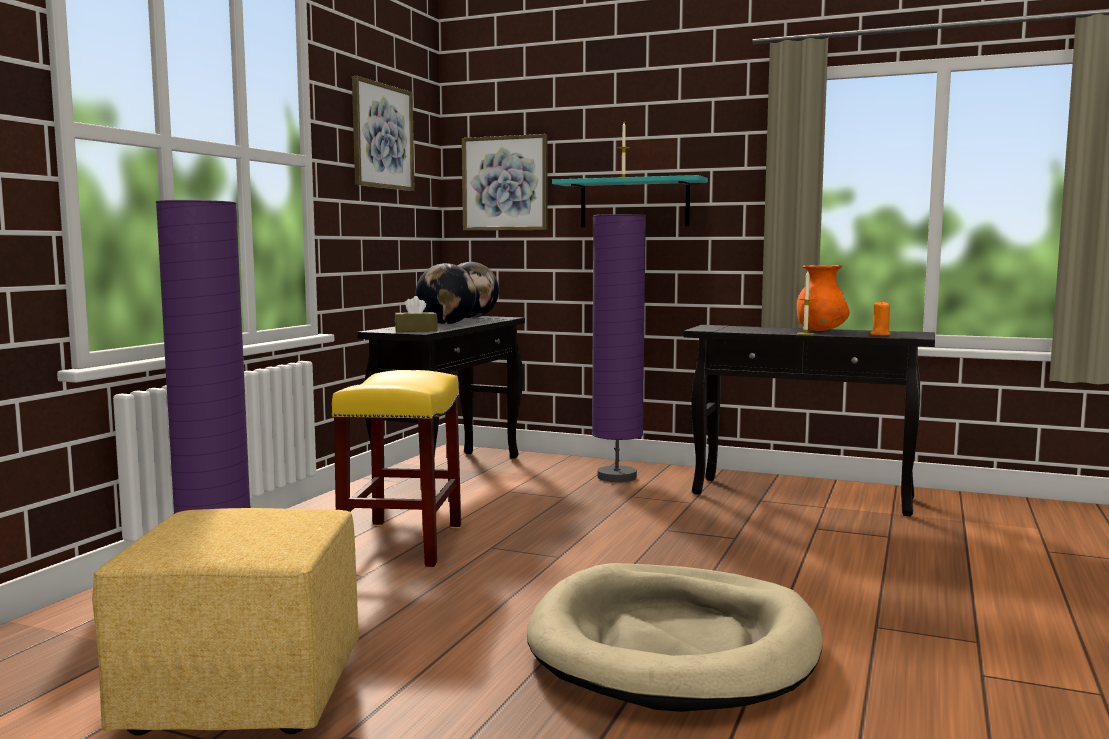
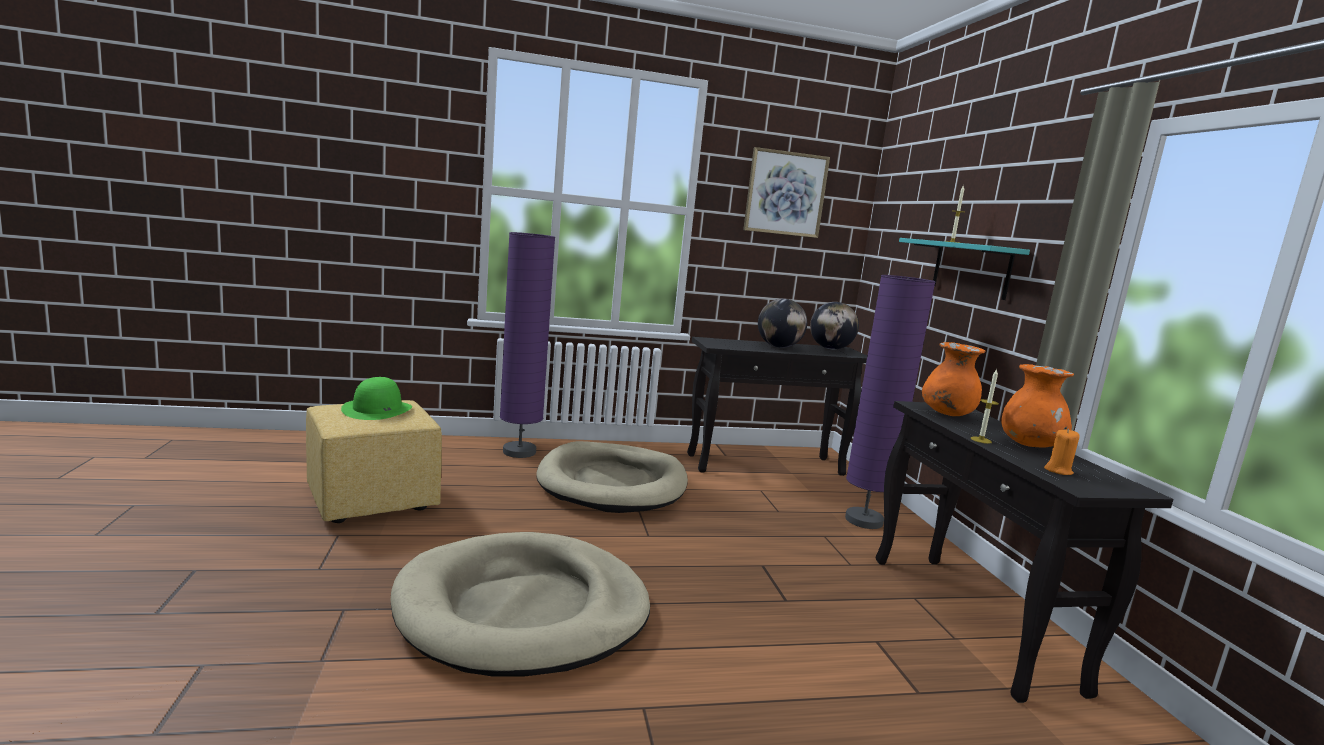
camera: 55 degrees right, 5 degrees up
(224, 526) = (377, 409): none -> green hat
(402, 543) = (612, 483): yellow stool -> beige dog bed
(416, 330) = (721, 344): brown tissue box -> none
(505, 183) = (897, 238): picture -> none
(732, 329) = (947, 414): none -> orange vase

